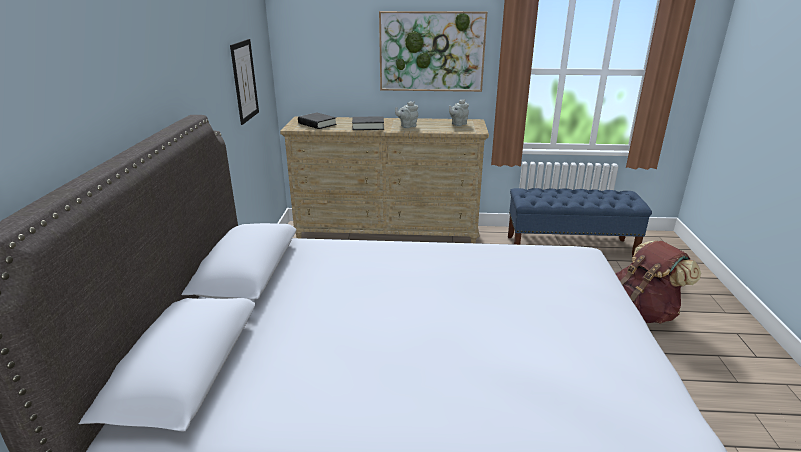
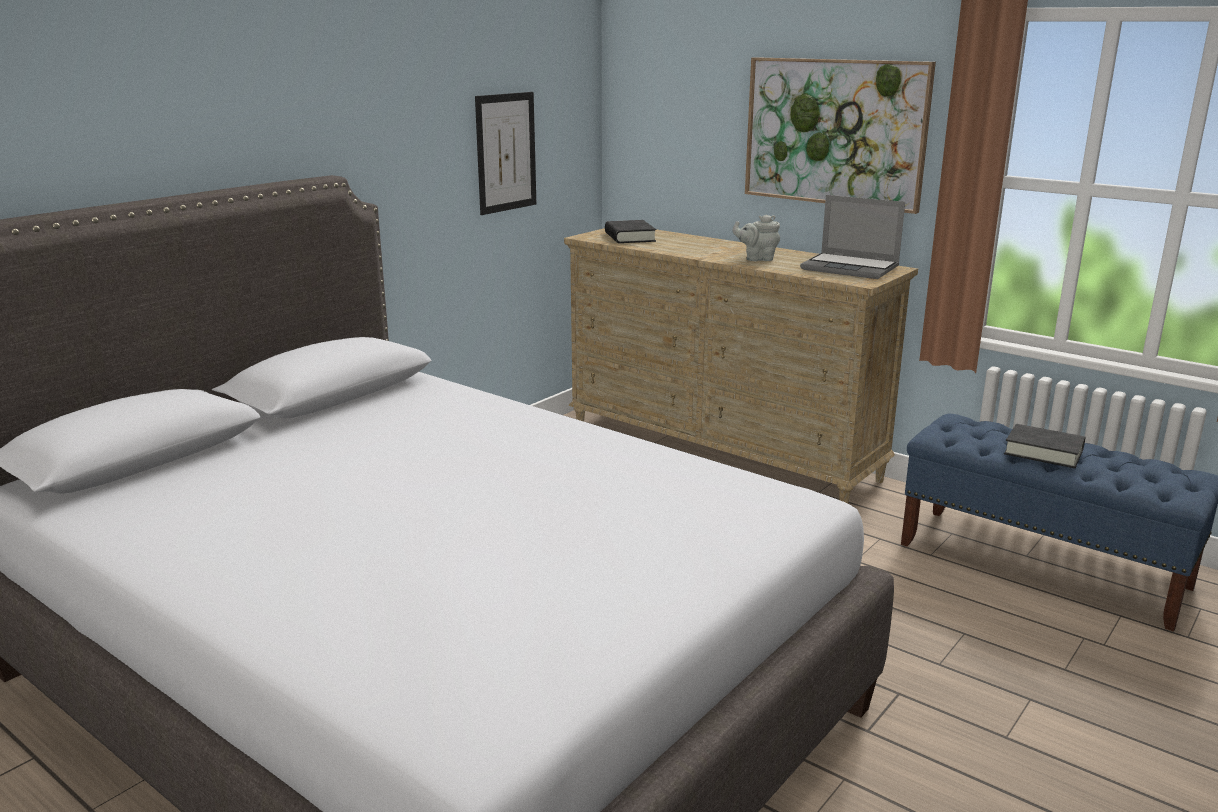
camera: 35 degrees right, 5 degrees down
(368, 126) = (696, 250): black book -> black book (1043, 452)
(458, 124) = (851, 268): grey teapot -> laptop
(642, 312) = (1045, 711): brown backpack -> none

